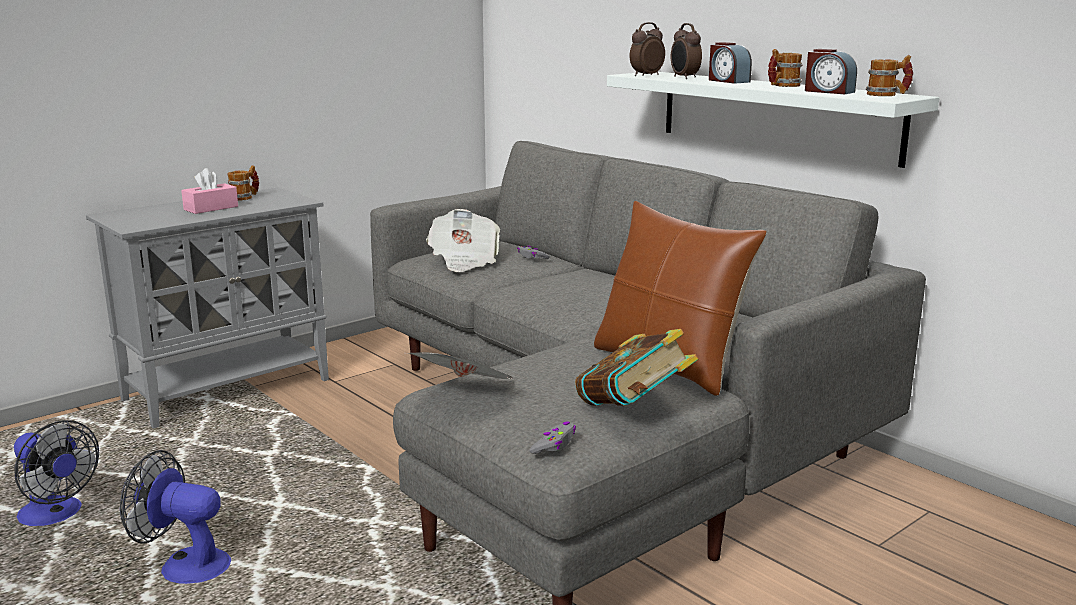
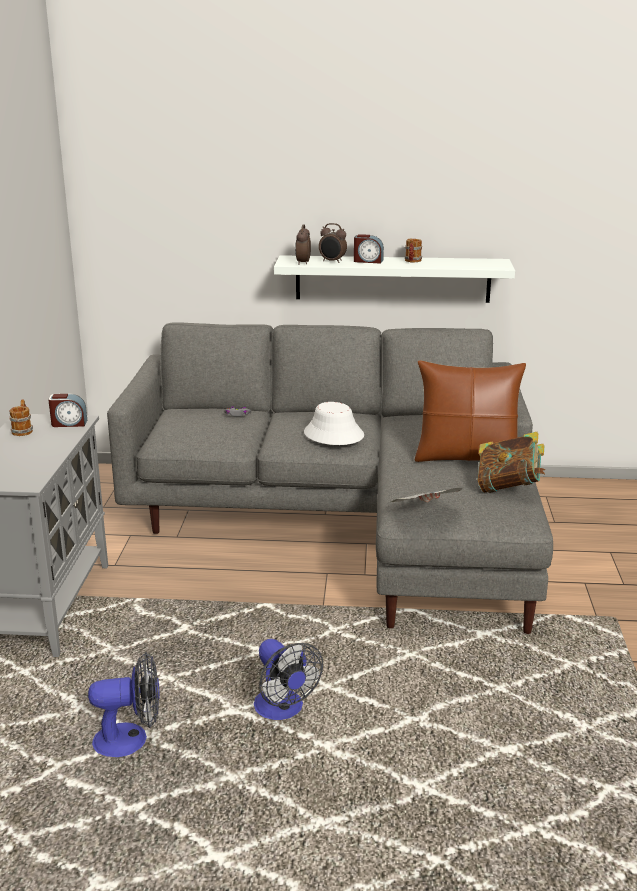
camera: 45 degrees left, 5 degrees up
(184, 565) = (283, 710): fan -> fan turned 90 degrees counterclockwise
(211, 208) = (30, 448): pink tissue box -> none
(464, 261) = (203, 432): newspaper -> none
(554, 445) = (517, 518): grey game controller -> none
(575, 297) = (333, 434): none -> white hat
(828, 91) = (453, 264): alarm clock -> alarm clock (69, 423)
(887, 95) = (487, 262): mug -> none

